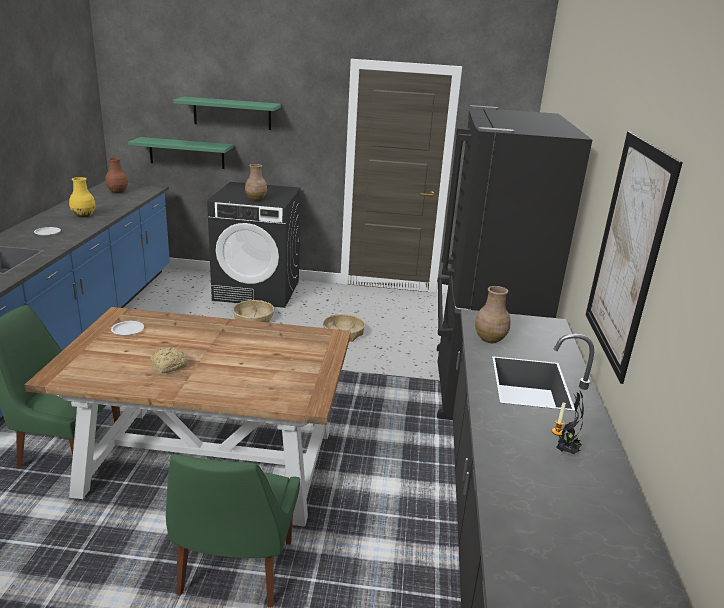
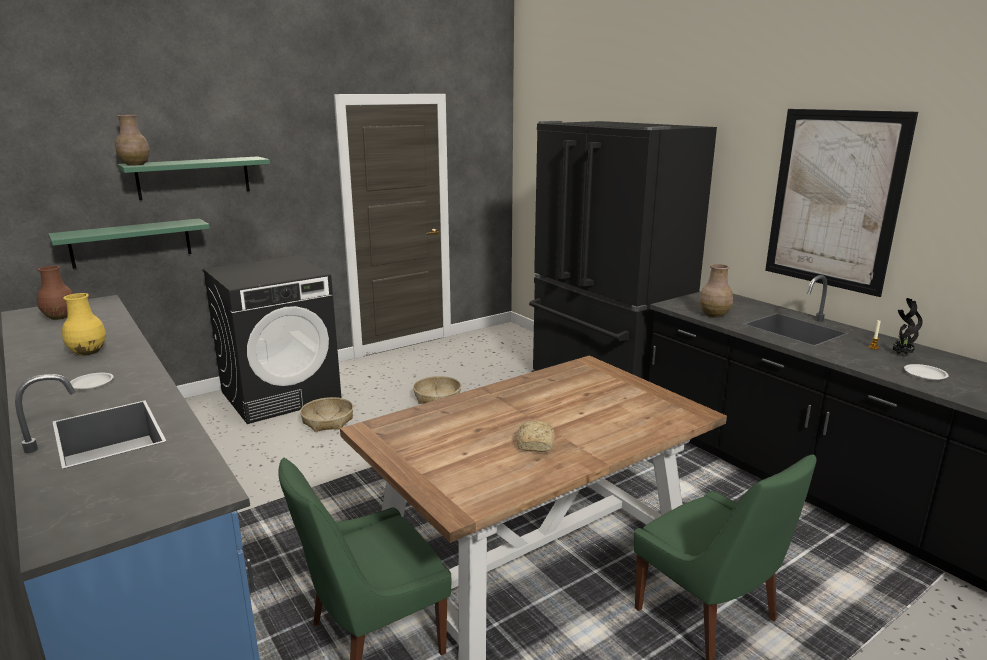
camera: 40 degrees left, 5 degrees down
(127, 330) = (417, 437): white plate -> white plate (924, 374)
(256, 199) = (283, 275): brown vase -> brown vase (135, 164)

